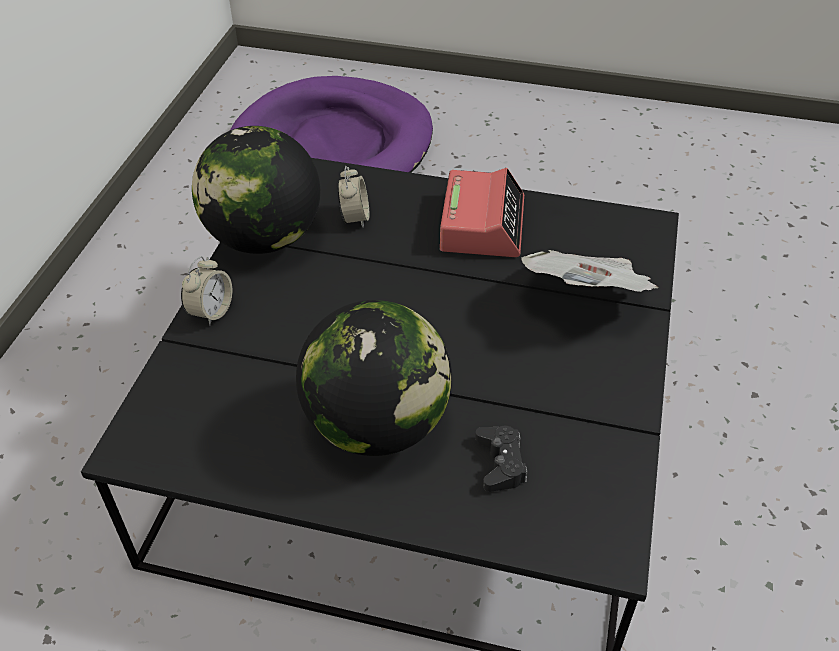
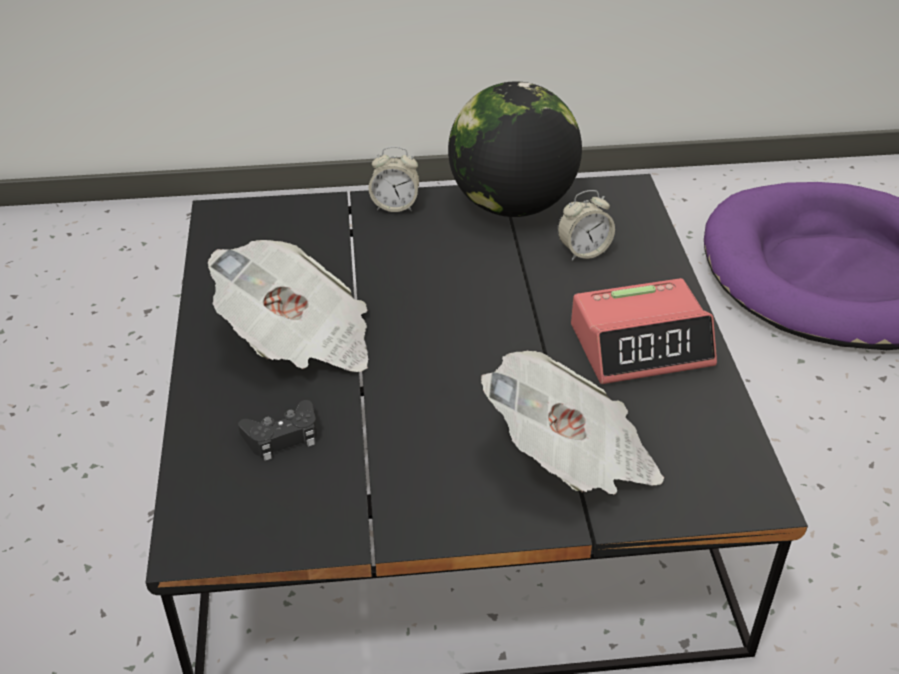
camera: 70 degrees right, 5 degrees down
(376, 425) = (299, 340): globe -> newspaper

